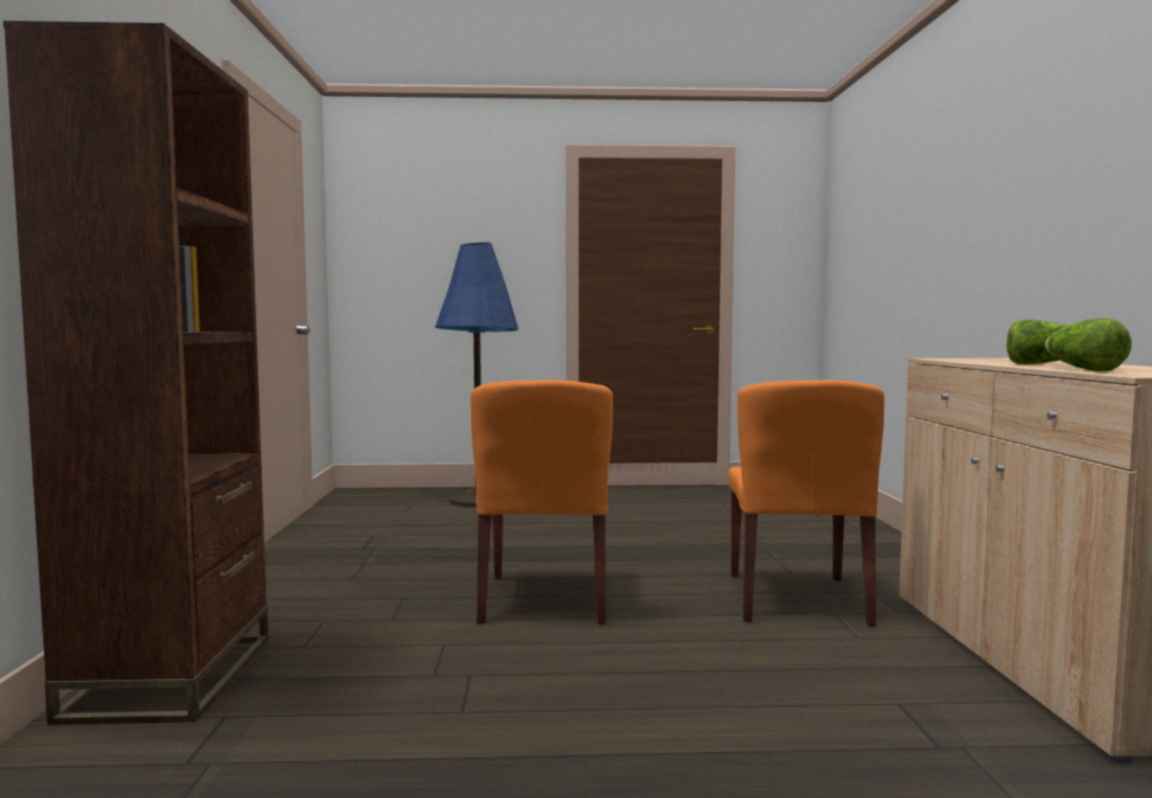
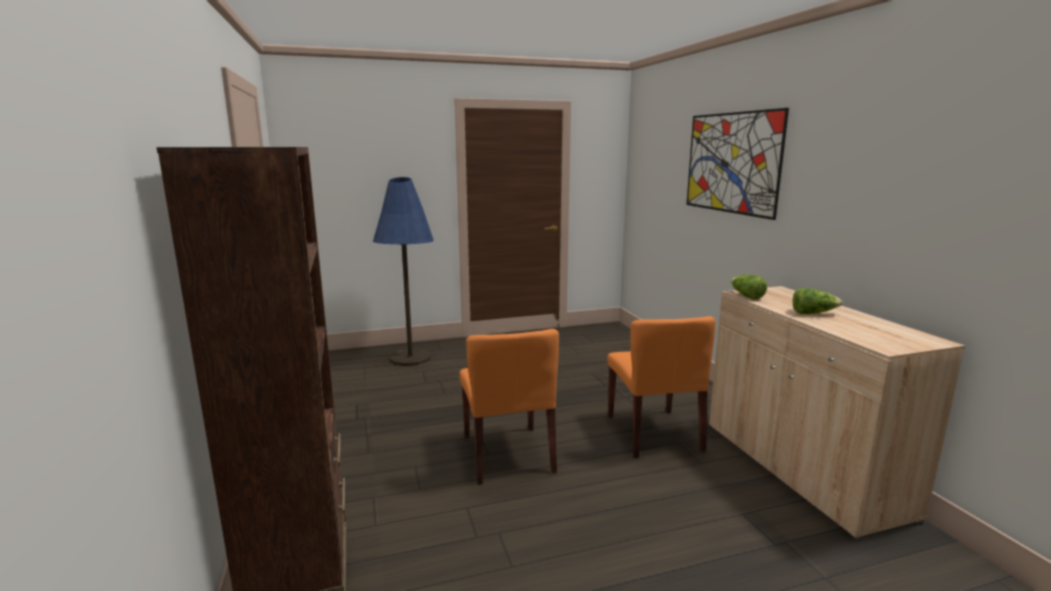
camera: 15 degrees left, 10 degrees up
(951, 185) = (731, 163): none -> picture
(1081, 370) = (846, 332): lettuce -> lettuce (746, 296)

